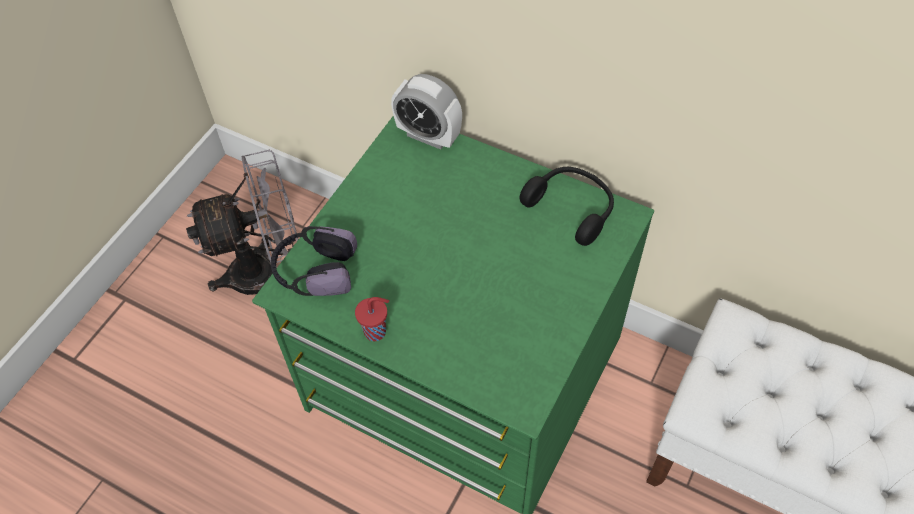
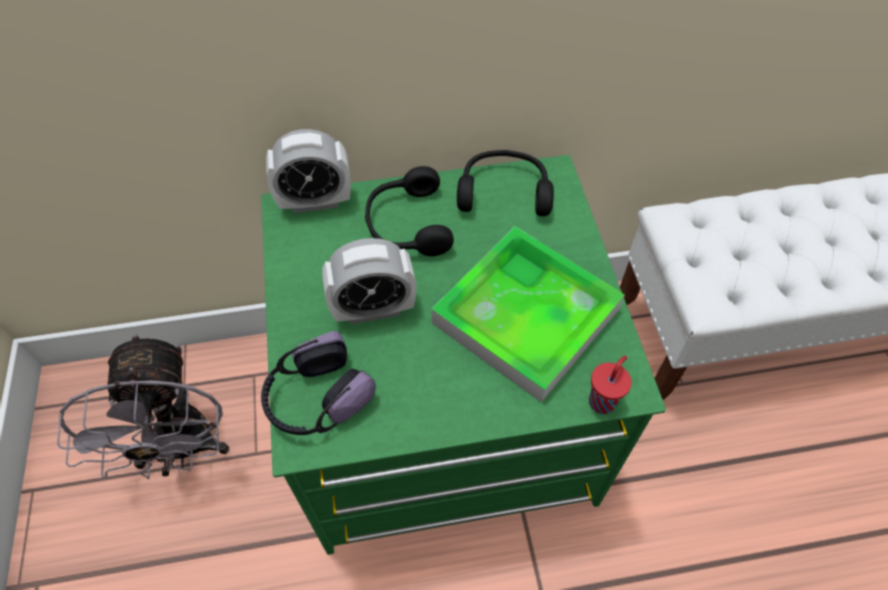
camera: 40 degrees left, 0 degrees up
(268, 273) = (183, 451): grey fan -> grey fan turned 135 degrees clockwise
(376, 331) = (435, 415): red cup -> red cup (602, 401)
(400, 236) = (373, 309): none -> alarm clock
(476, 190) = (406, 224): none -> black headphones
(499, 308) = (526, 316): none -> tray

